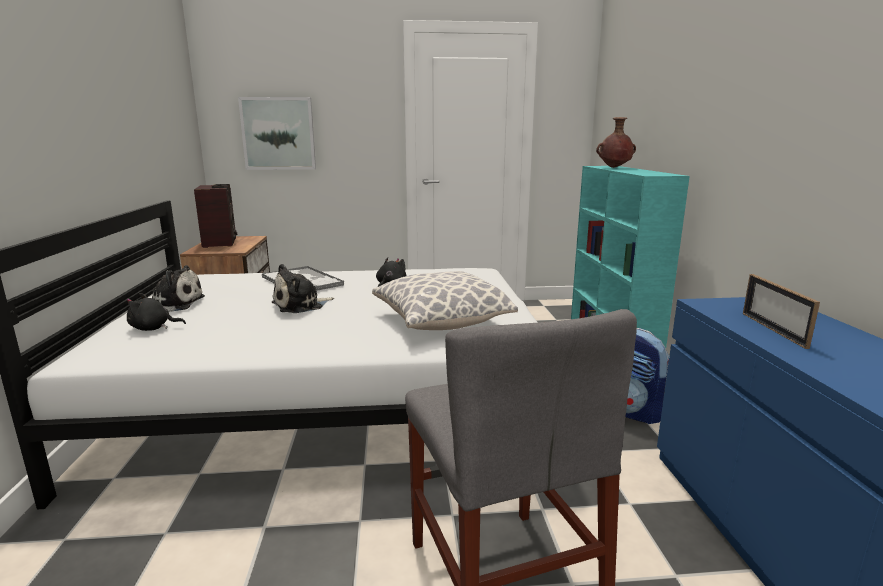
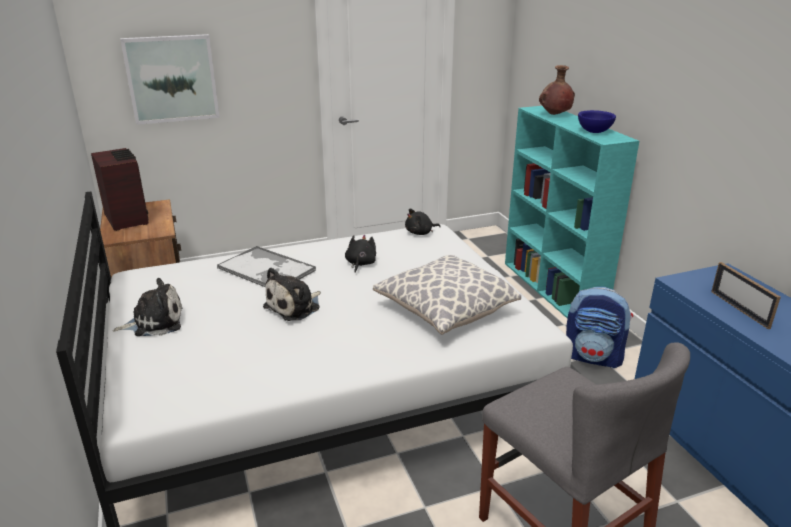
camera: 15 degrees left, 10 degrees up
(153, 328) = (169, 361): black plush toy -> black plush toy (420, 233)
(645, 172) = (595, 132): none -> blue bowl

